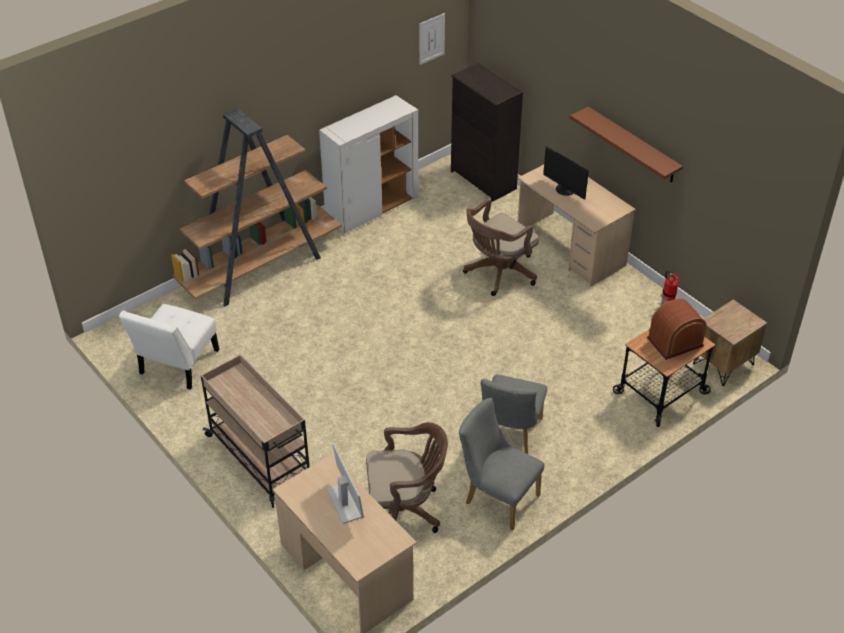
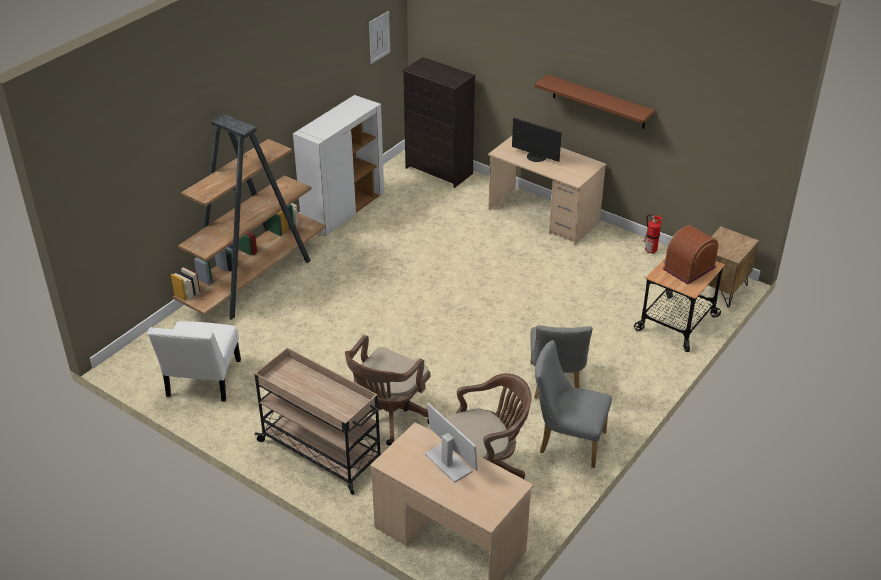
camera: 15 degrees left, 5 degrees down
(498, 273) = (486, 247): brown office chair -> brown office chair (388, 417)

